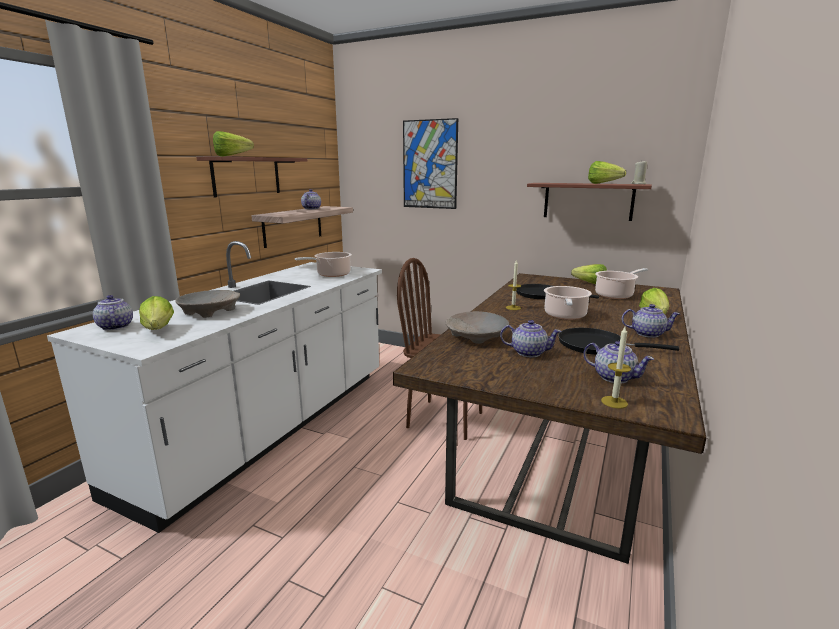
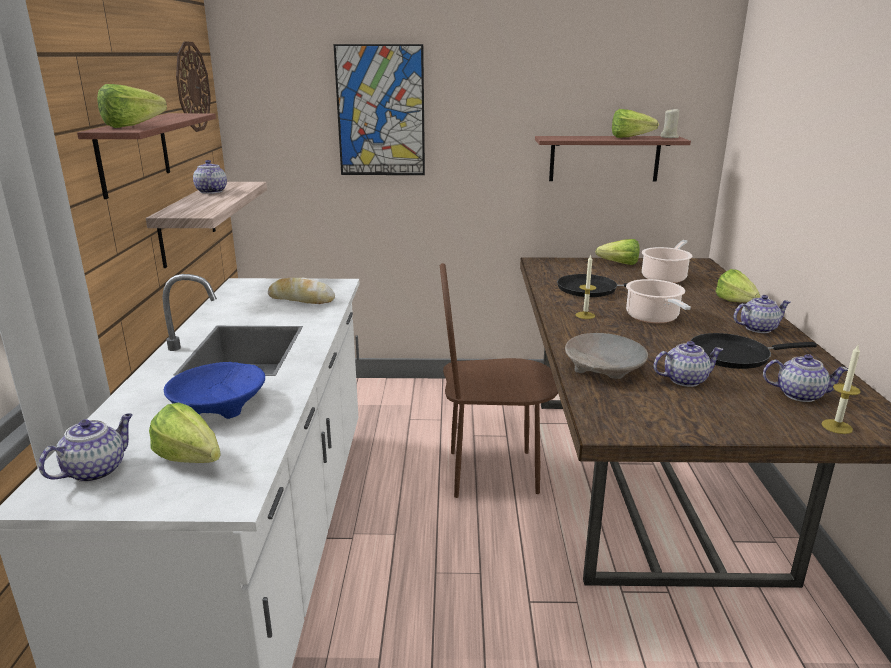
camera: 25 degrees left, 5 degrees up
(115, 326) = (96, 470): teapot -> teapot turned 90 degrees clockwise
(209, 311) = (217, 405): beige bowl -> blue bowl
(312, 146) = (192, 87): none -> wall clock
(331, 274) = (301, 299): cooking pot -> bread

